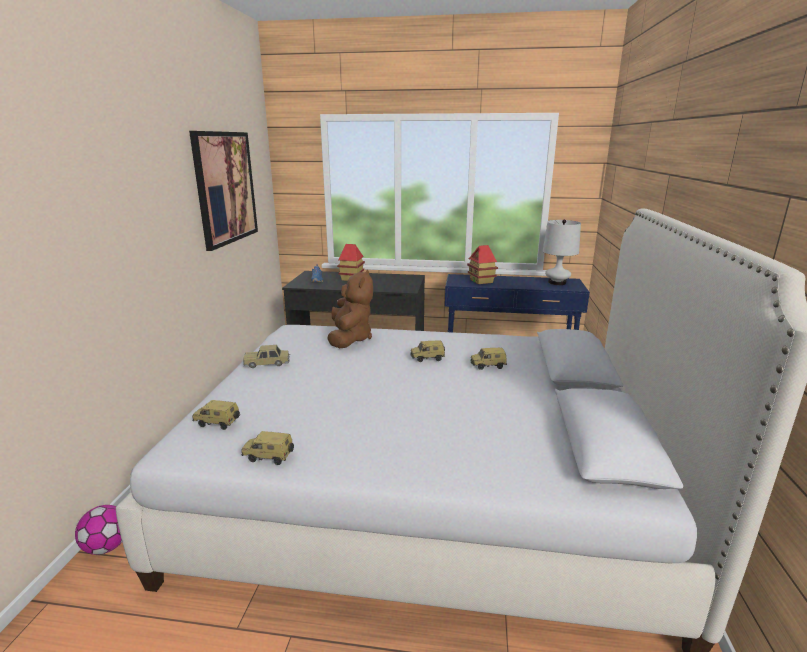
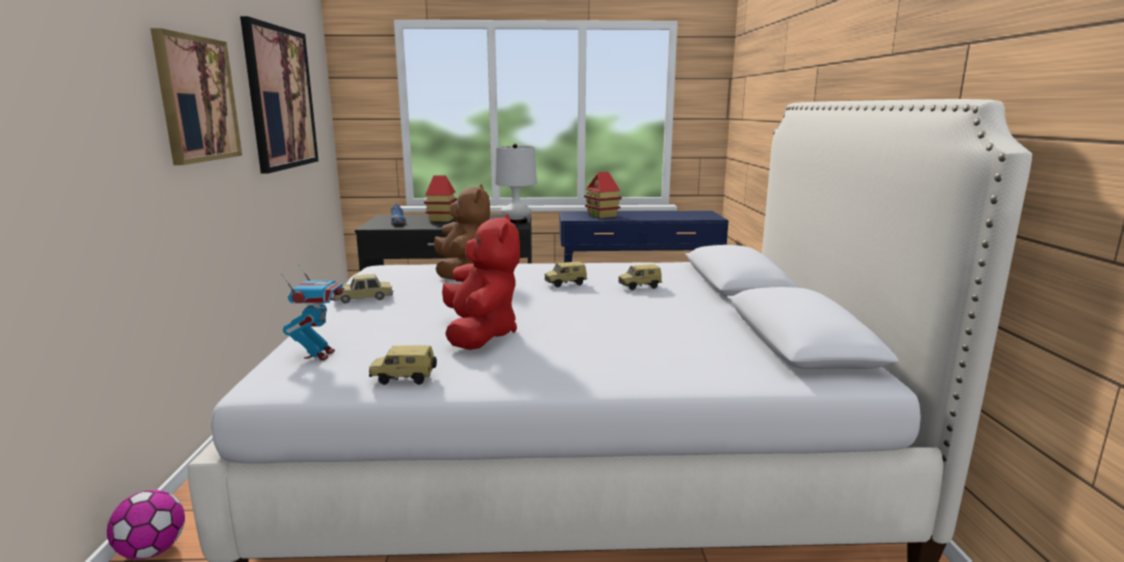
camera: 10 degrees left, 5 degrees down
(150, 205) = (197, 99): none -> picture
(216, 424) = (319, 355): toy car -> toy robot
(341, 412) = (480, 334): none -> red plush toy
(557, 282) = (689, 214): white table lamp -> white table lamp (516, 221)

